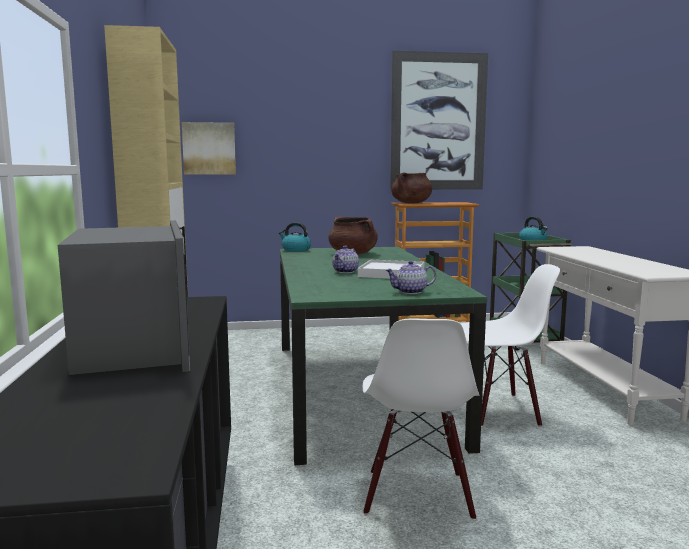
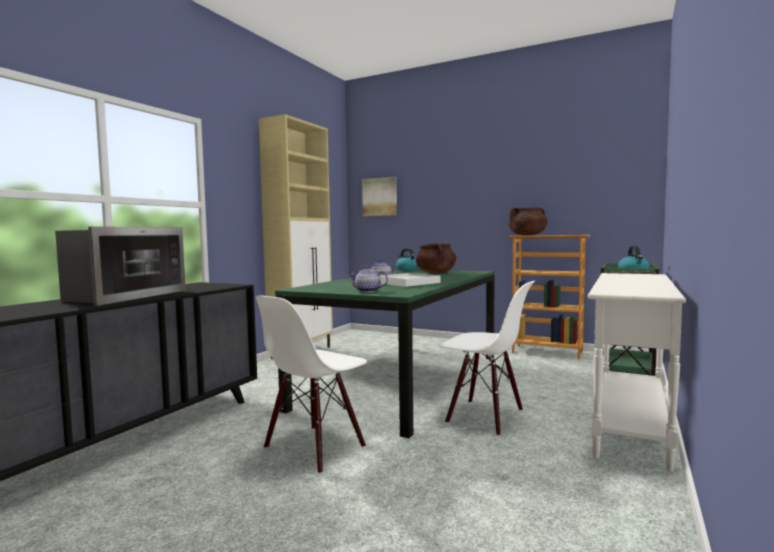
camera: 35 degrees right, 5 degrees down
(438, 122) = (562, 161): picture -> none

